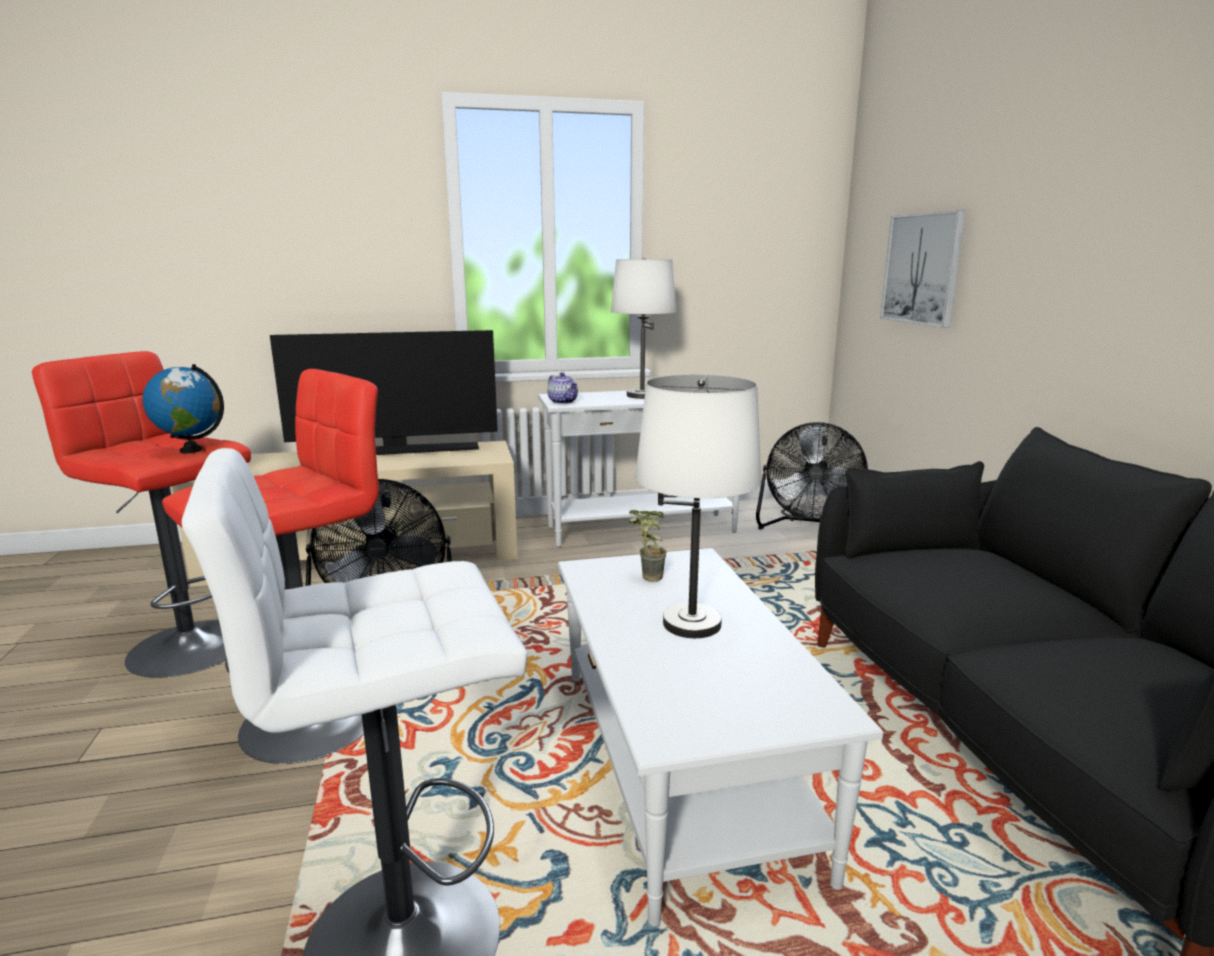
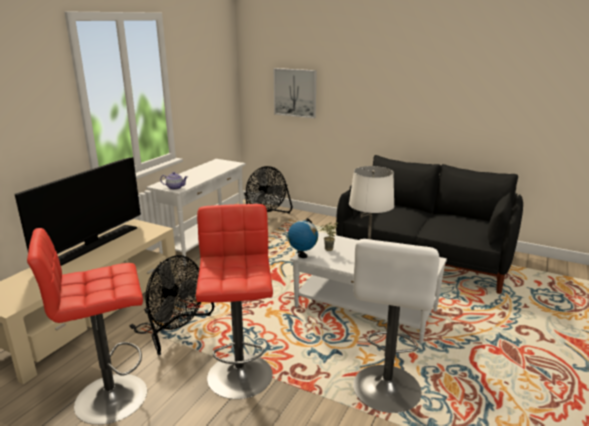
camera: 50 degrees left, 5 degrees up
(191, 450) = (124, 275): globe -> globe (302, 256)
(641, 395) = (198, 173): white table lamp -> none

